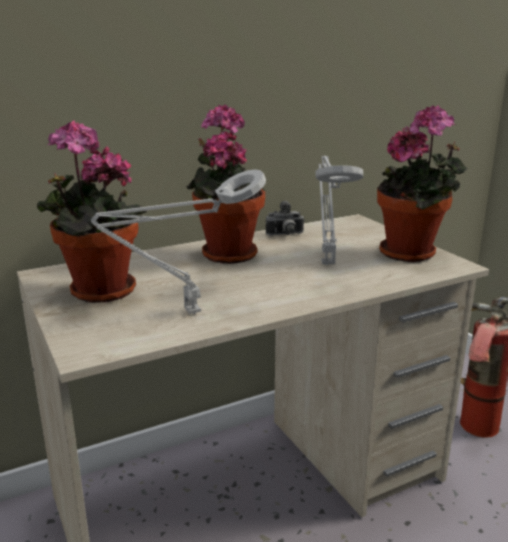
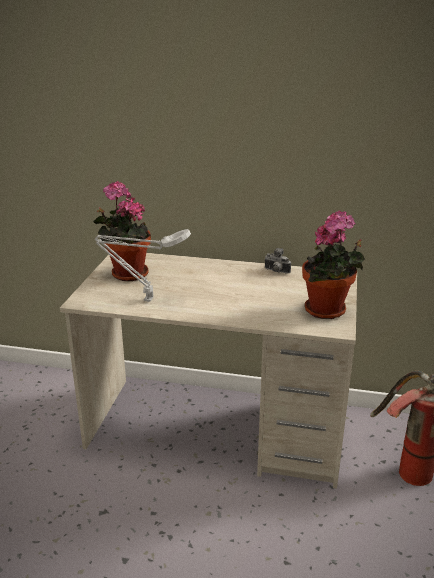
camera: 40 degrees right, 5 degrees up
(227, 253) = (221, 272): potted plant -> none
(327, 262) = (264, 298): grey table lamp -> none

